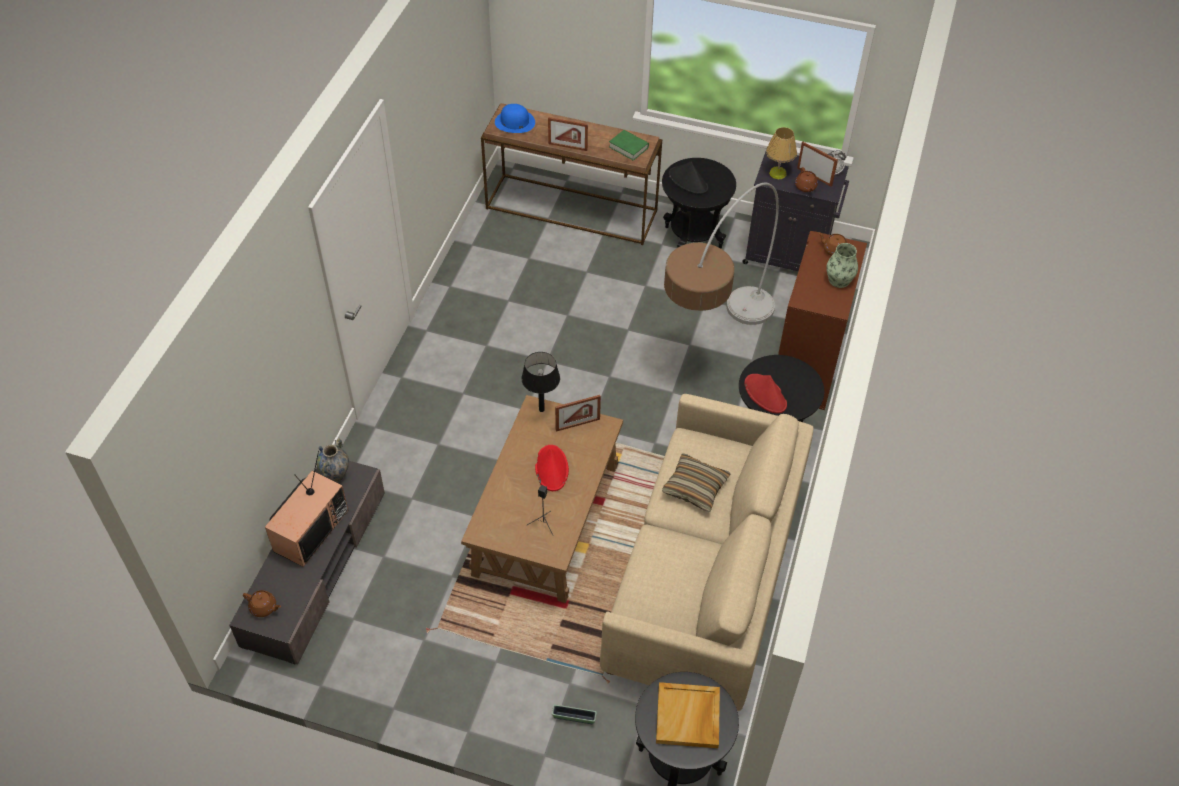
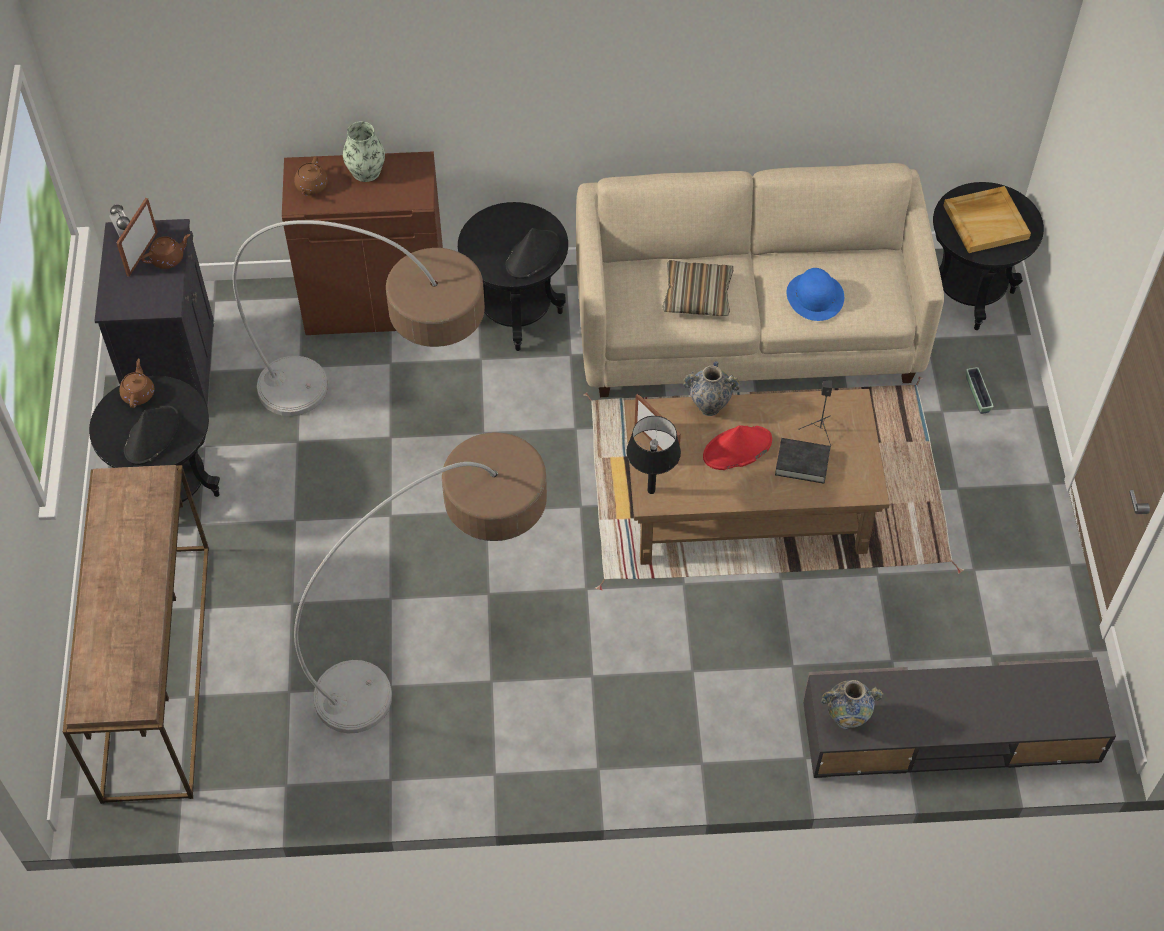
camera: 110 degrees left, 5 degrees up
(264, 607) = (1072, 708): brown teapot -> brown teapot (138, 393)
(310, 529) = (940, 710): television -> none
(514, 122) = (114, 682): blue hat -> blue hat (815, 296)
(521, 502) = (802, 463): none -> black book
(525, 330) = (442, 642): none -> floor lamp
(567, 147) = (157, 583): picture frame -> none
(594, 465) = (709, 407): none -> vase
(628, 147) = (133, 500): green book -> none
(765, 394) = (532, 255): red hat -> black hat
(777, 173) = (148, 295): table lamp -> none

